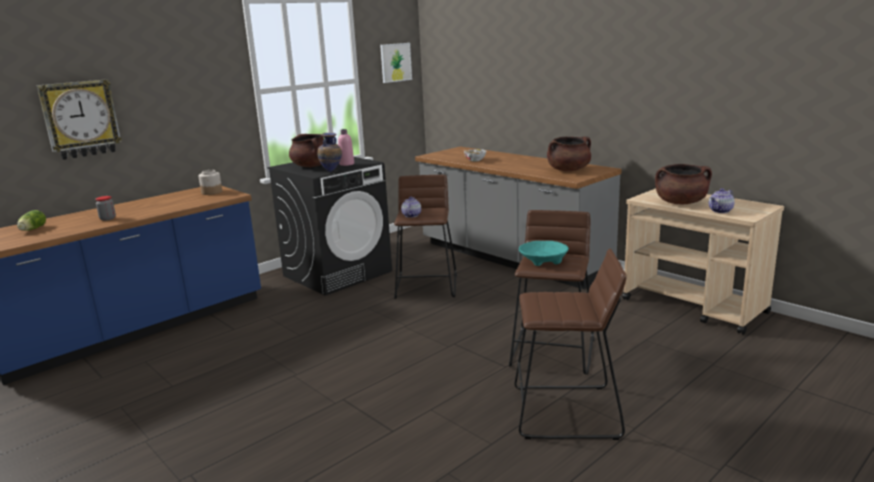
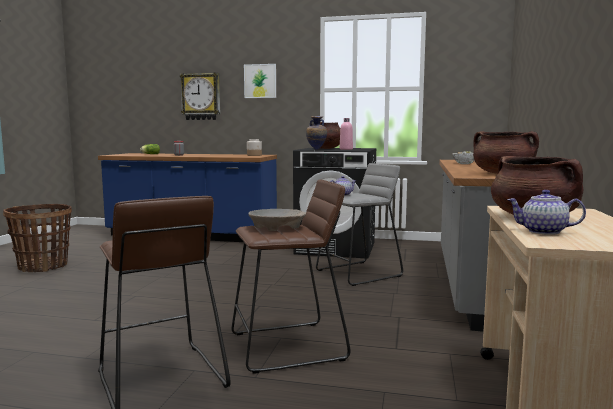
camera: 55 degrees right, 10 degrees down
(98, 456) = (43, 266): none -> basket
(395, 62) = (473, 74): picture -> picture (260, 81)
(427, 286) = (359, 273): brown stool -> grey stool
(543, 260) = (276, 227): turquoise bowl -> beige bowl

